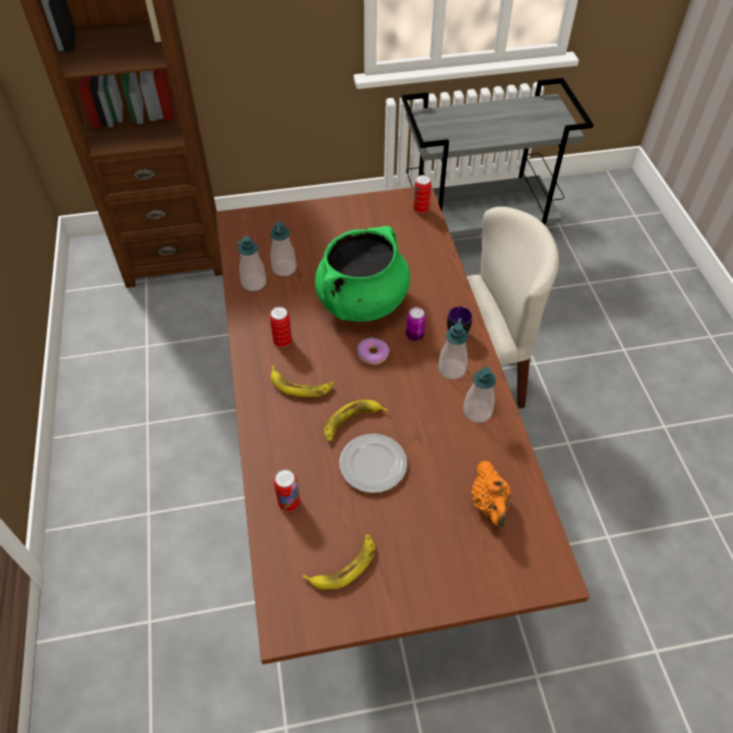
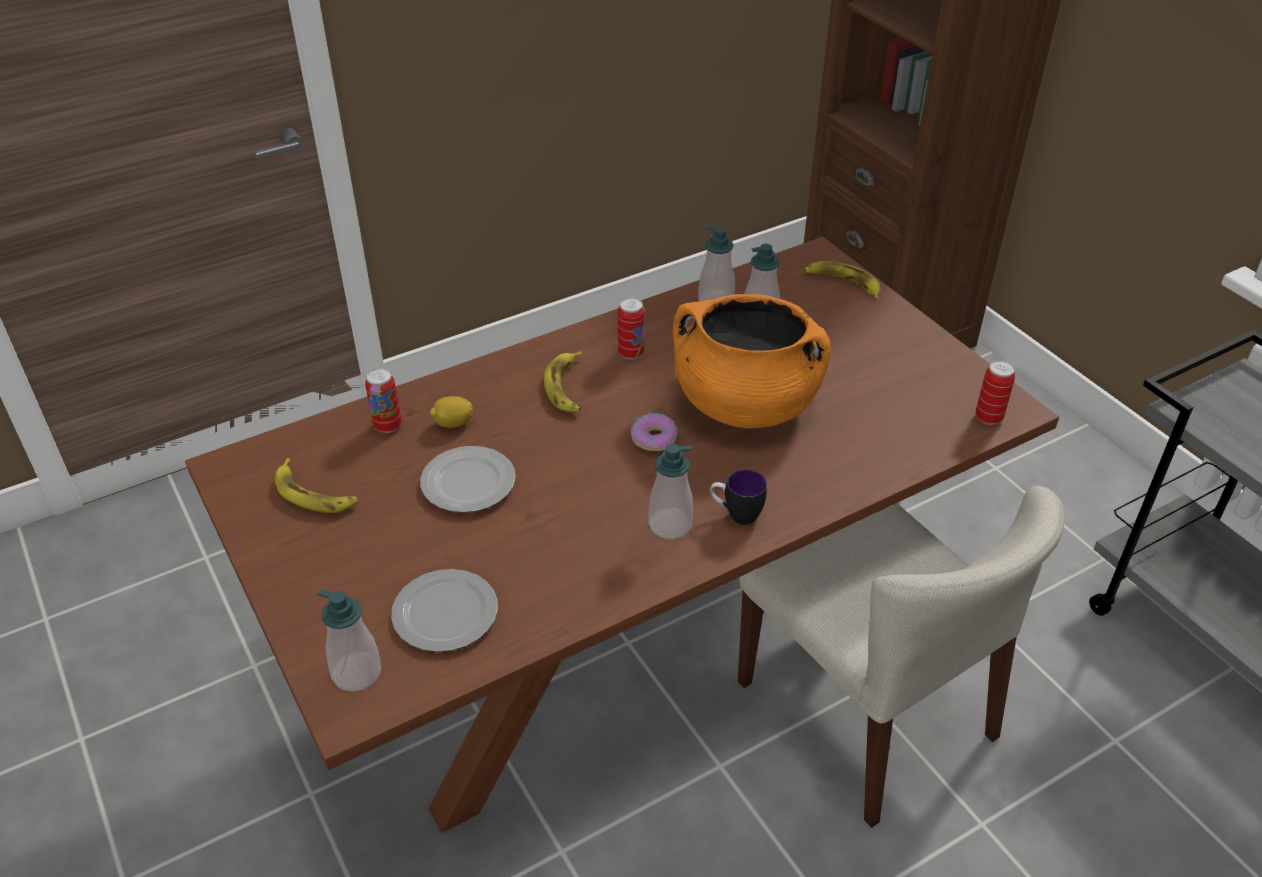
camera: 70 degrees right, 10 degrees down
(306, 460) = (453, 423): none -> lemon
(352, 422) = (528, 447): banana -> banana (843, 283)
(362, 302) = (745, 404): green cooking pot -> orange cooking pot
(414, 335) = (713, 471): can -> none
(477, 411) = (604, 569): soap dispenser -> soap dispenser (356, 673)
(489, 505) = (444, 615): orange teapot -> plate

